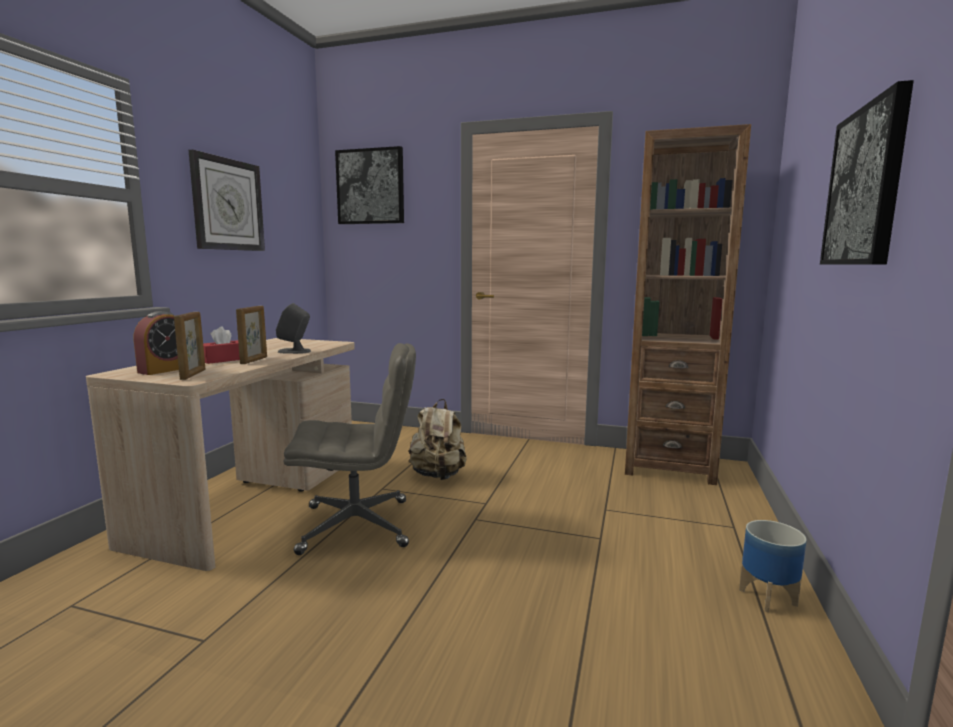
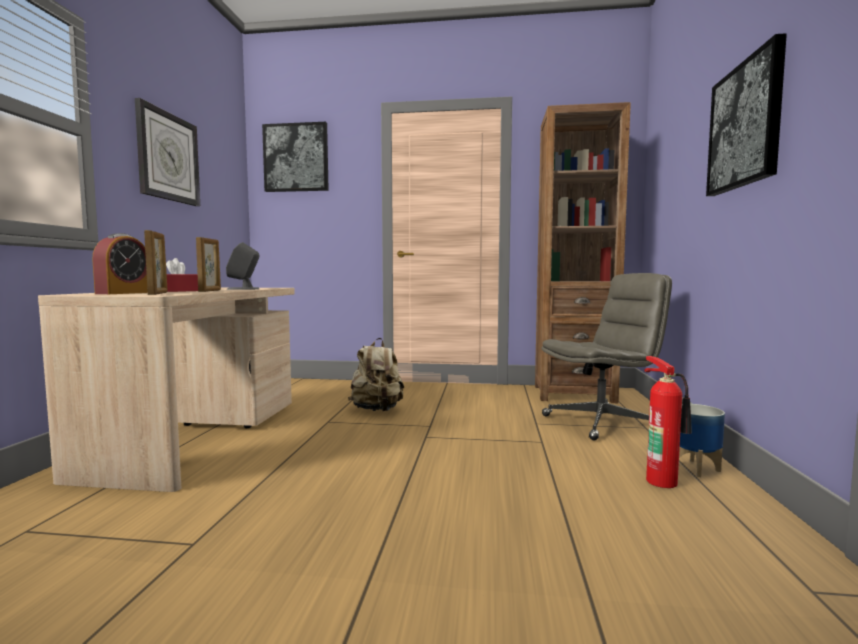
camera: 10 degrees left, 5 degrees down
(357, 525) = (316, 448): grey office chair -> grey office chair (601, 423)
(718, 612) = (662, 481): none -> fire extinguisher

